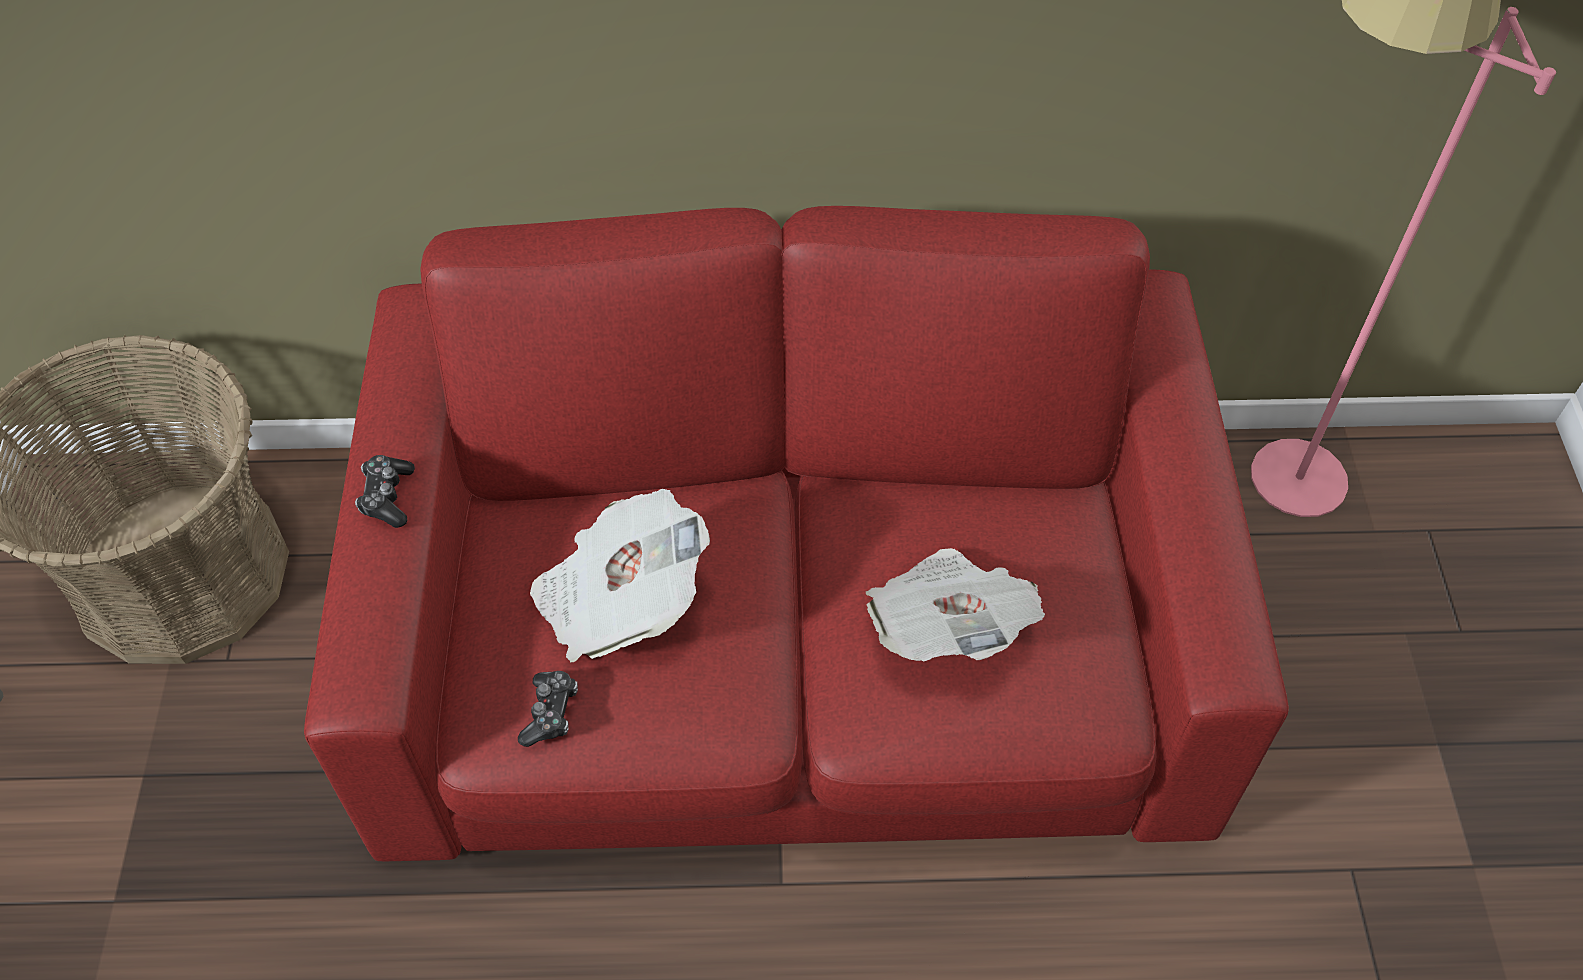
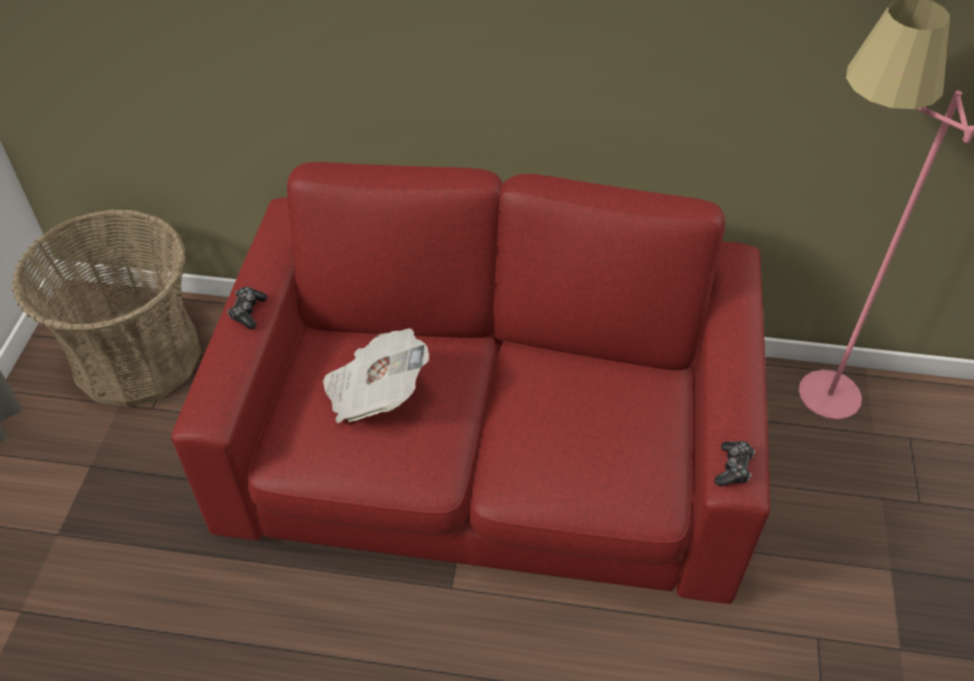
camera: 10 degrees right, 5 degrees down
(550, 713) = (319, 450): game controller -> game controller (733, 468)
(948, 627) = (570, 437): newspaper -> none

